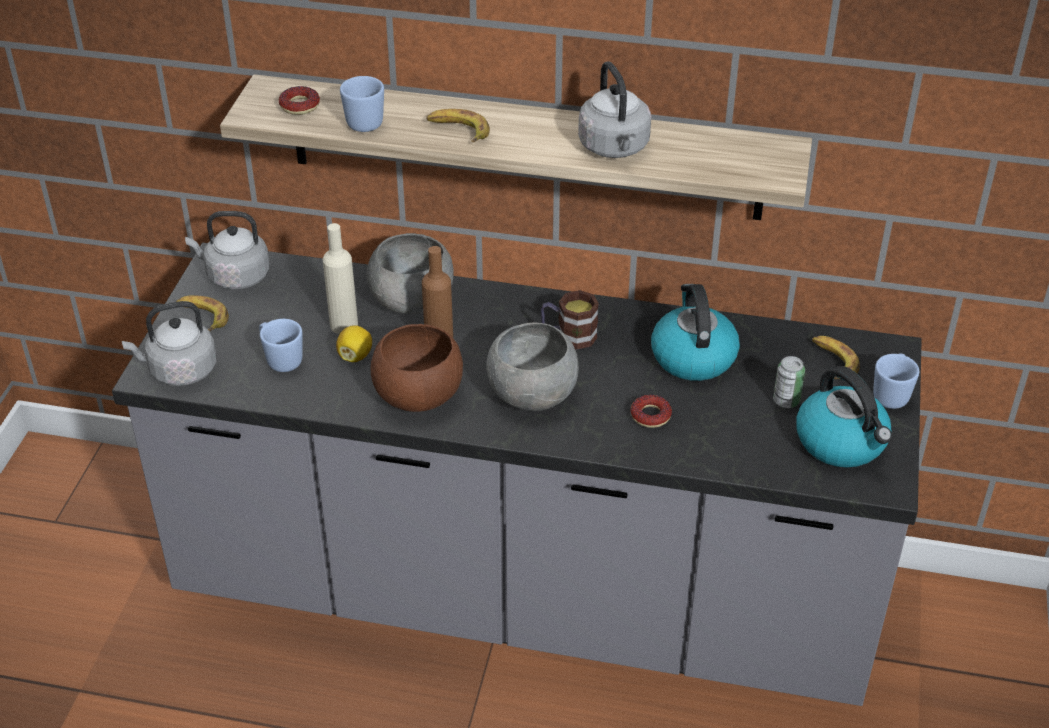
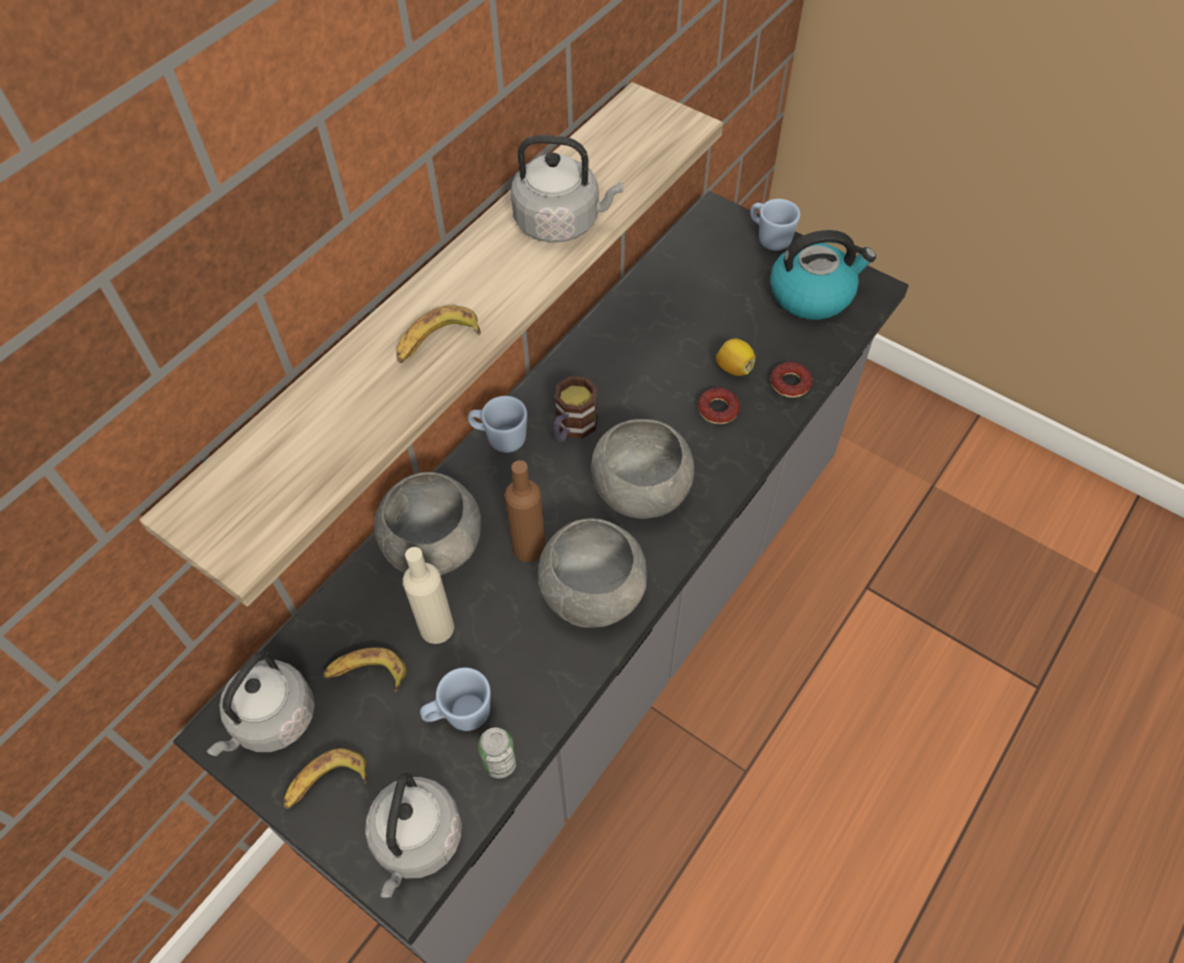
camera: 65 degrees left, 15 degrees up
(299, 106) = (264, 487): donut -> donut (790, 383)
(355, 356) = (496, 633): lemon -> lemon (734, 368)
(364, 120) = (350, 427): blue mug -> blue mug (500, 438)
(417, 395) = (592, 594): brown bowl -> grey bowl
(692, 356) = (653, 346): kettle -> none
(786, 401) = (744, 307): can -> can (500, 762)
(833, 361) = (710, 256): banana -> banana (366, 674)

